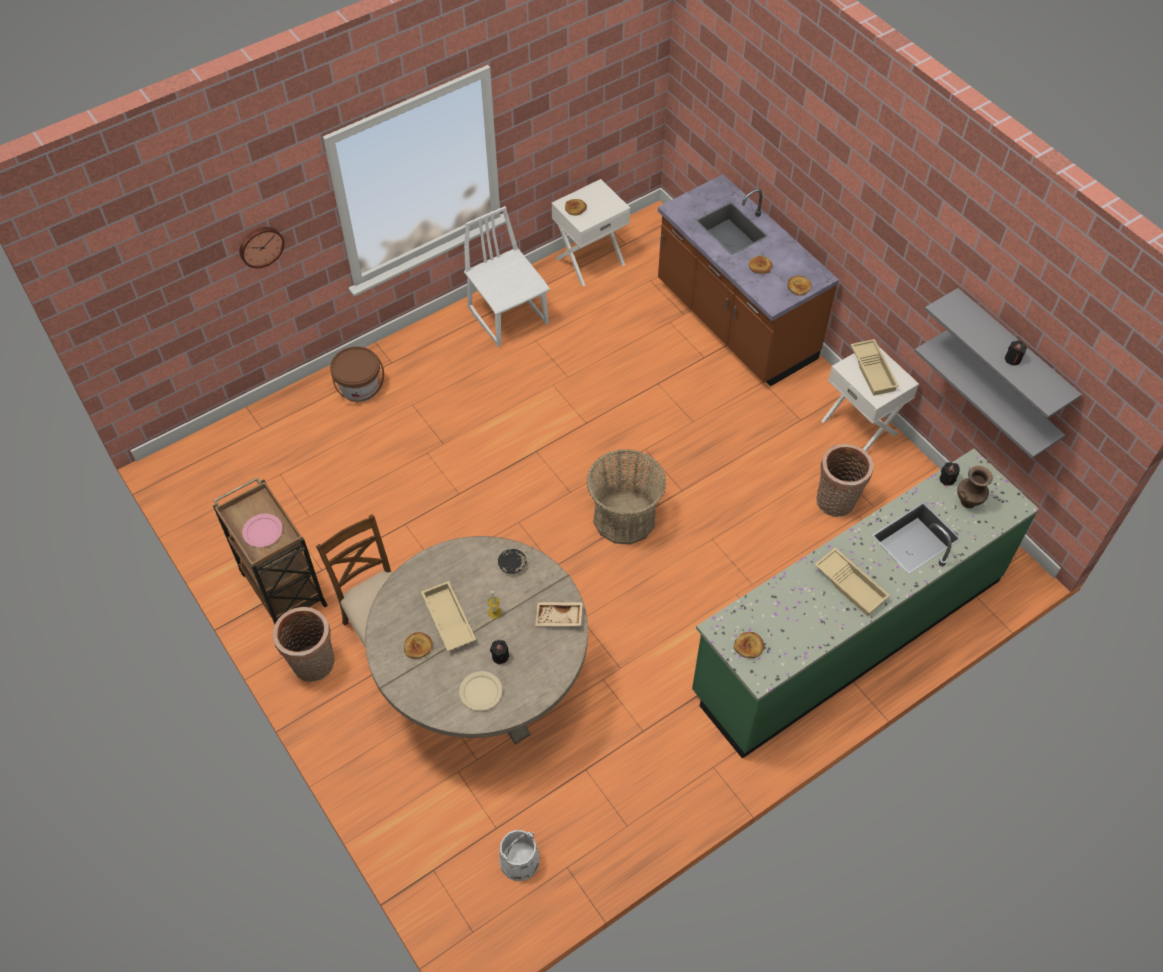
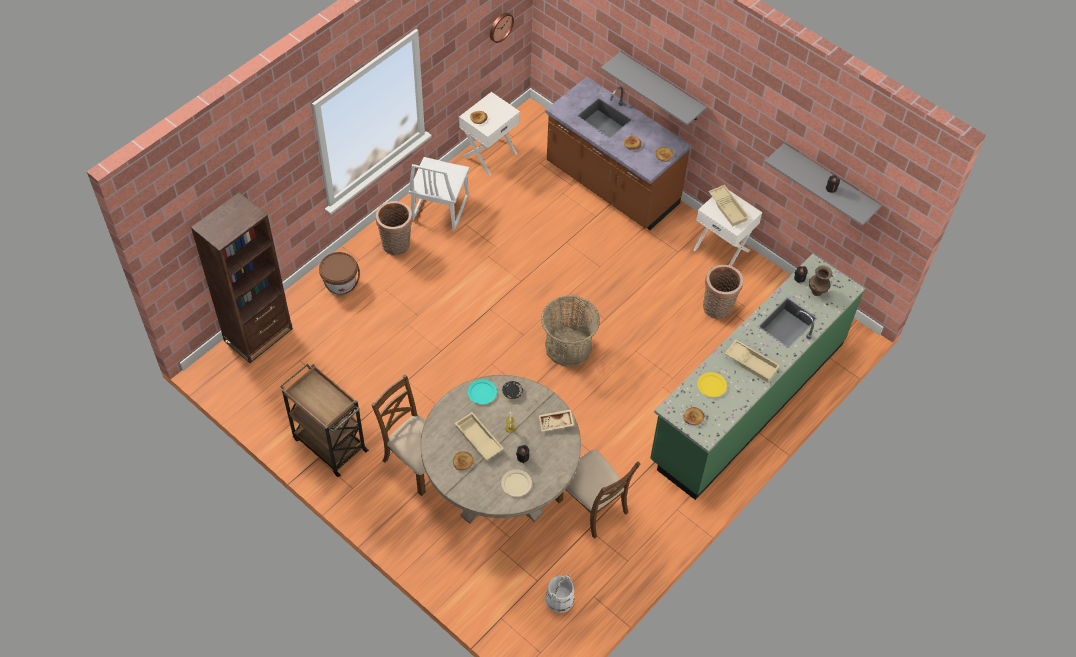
camera: 15 degrees left, 0 degrees up
(240, 433) = (258, 335): none -> brown bookcase
(260, 246) = (271, 190): wall clock -> wall clock (500, 26)
(263, 531) = (324, 402): pink plate -> none
(313, 666) = (371, 496): basket -> basket (396, 246)
(472, 557) = (482, 392): none -> turquoise plate
(509, 315) = (439, 208): white chair -> white chair turned 120 degrees counterclockwise
(599, 738) = (593, 506): none -> brown chair
(786, 606) = (711, 385): none -> yellow plate
(999, 392) = (823, 211): grey shelf -> grey shelf (661, 87)

